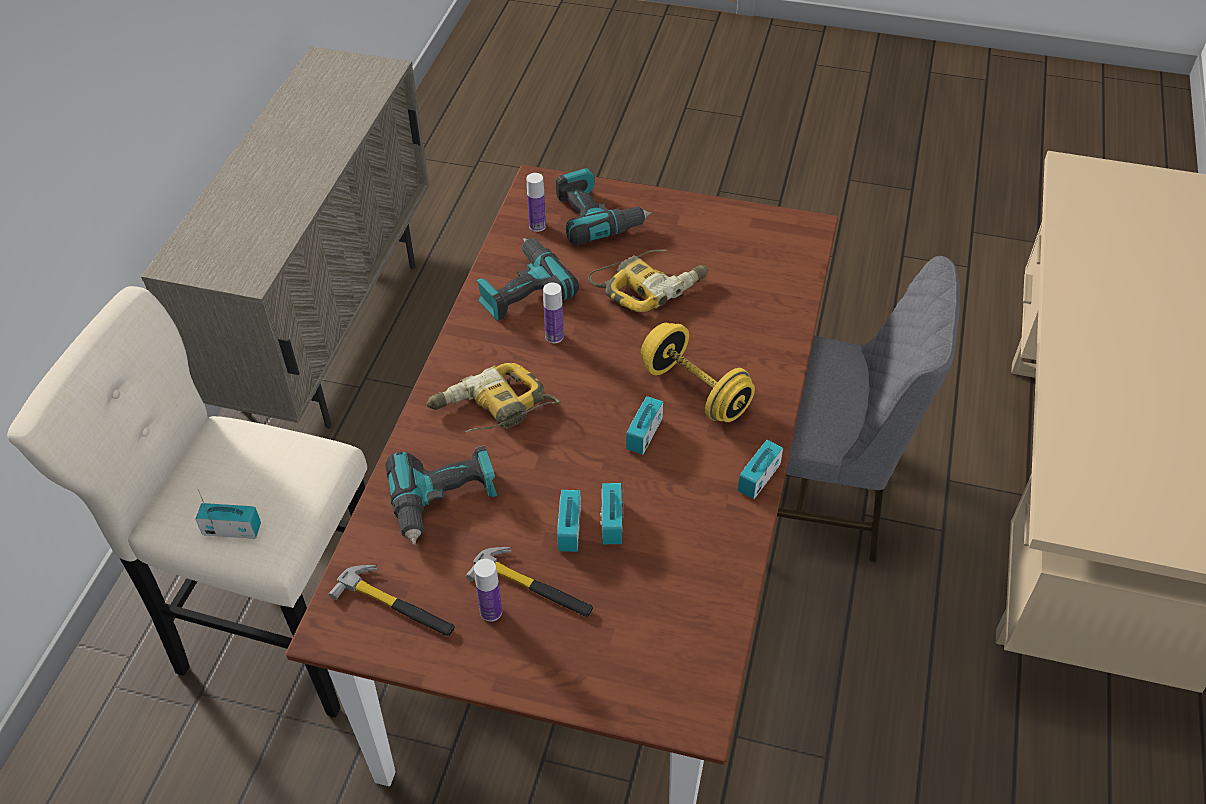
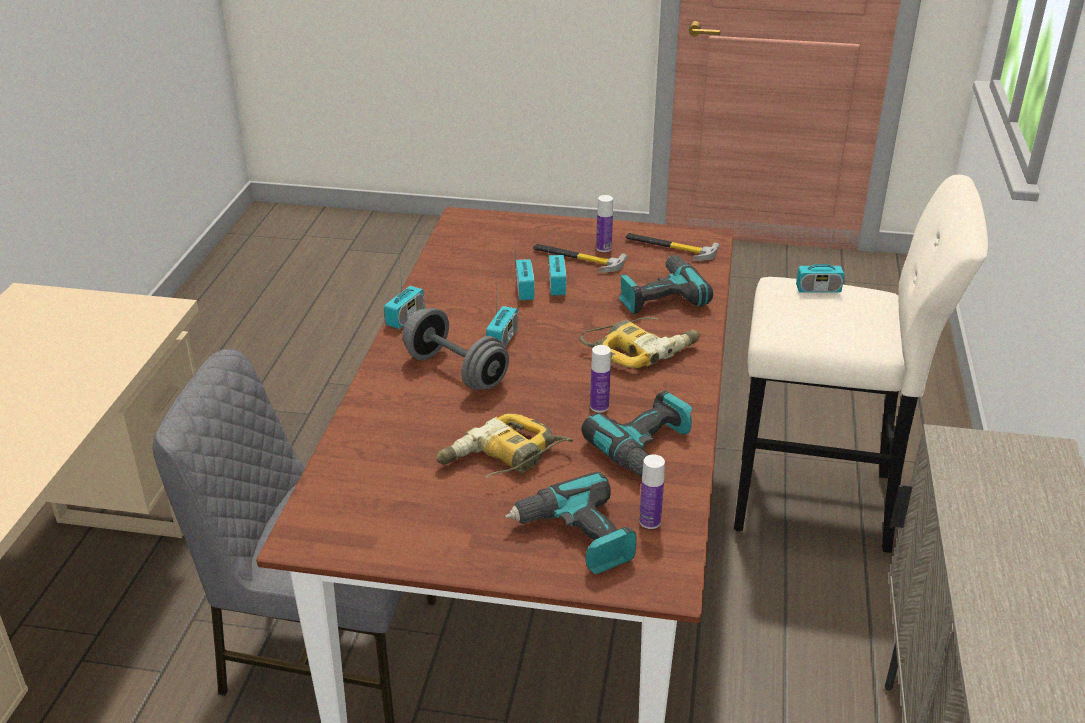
camera: 175 degrees right, 15 degrees down
(695, 391) = (456, 371): yellow dumbbell -> grey dumbbell

